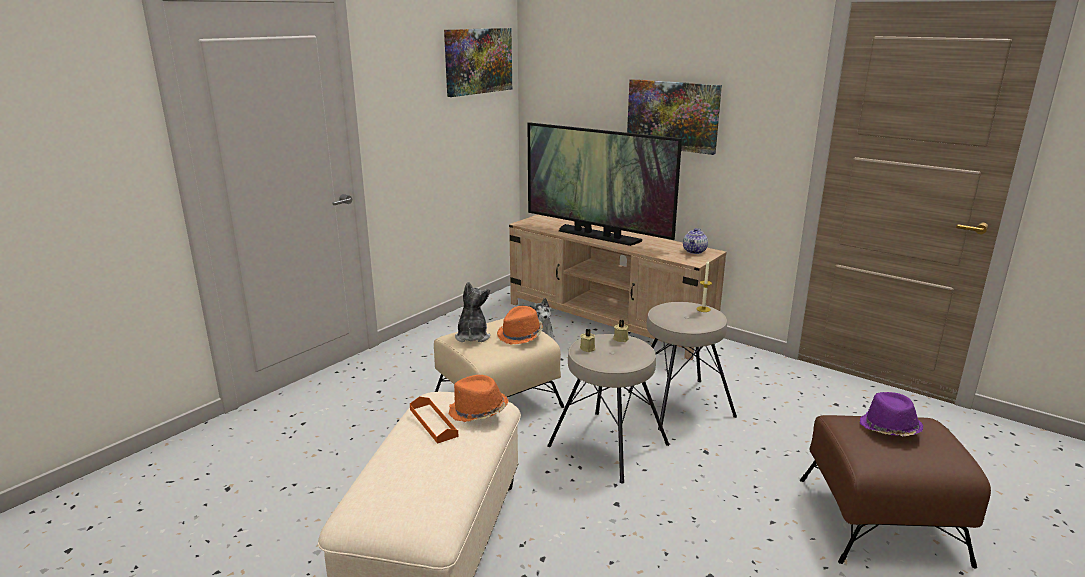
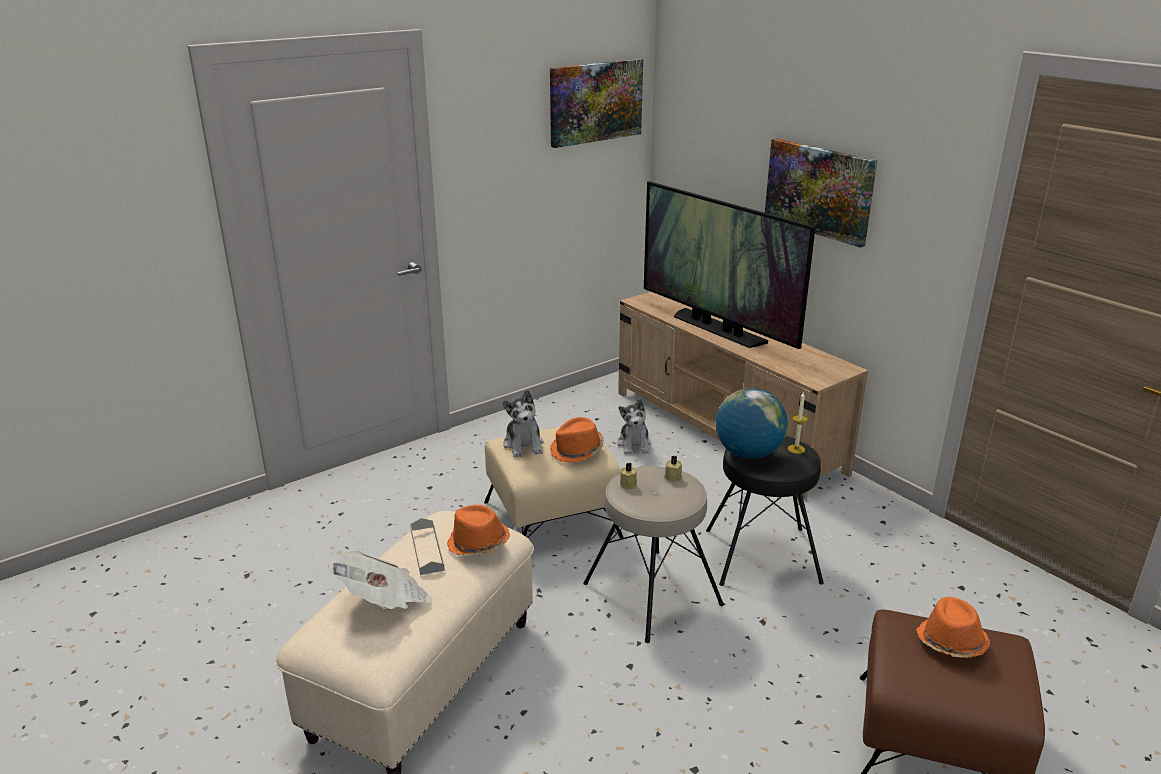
camera: 15 degrees right, 5 degrees up
(413, 470) = (384, 601): none -> newspaper
(433, 422) = (427, 550): orange tray -> grey tray
(472, 336) = (524, 445): plush toy -> plush toy turned 150 degrees clockwise
(669, 316) = (748, 454): none -> globe
(680, 403) = (761, 555): beige stool -> black stool
(694, 251) = (826, 365): teapot -> none
(889, 429) = (950, 642): purple hat -> orange hat

